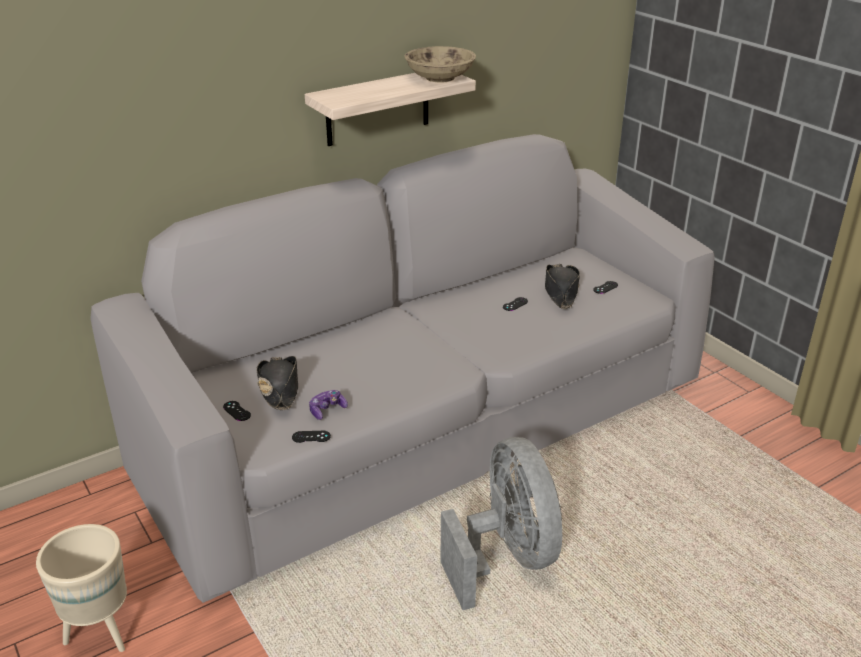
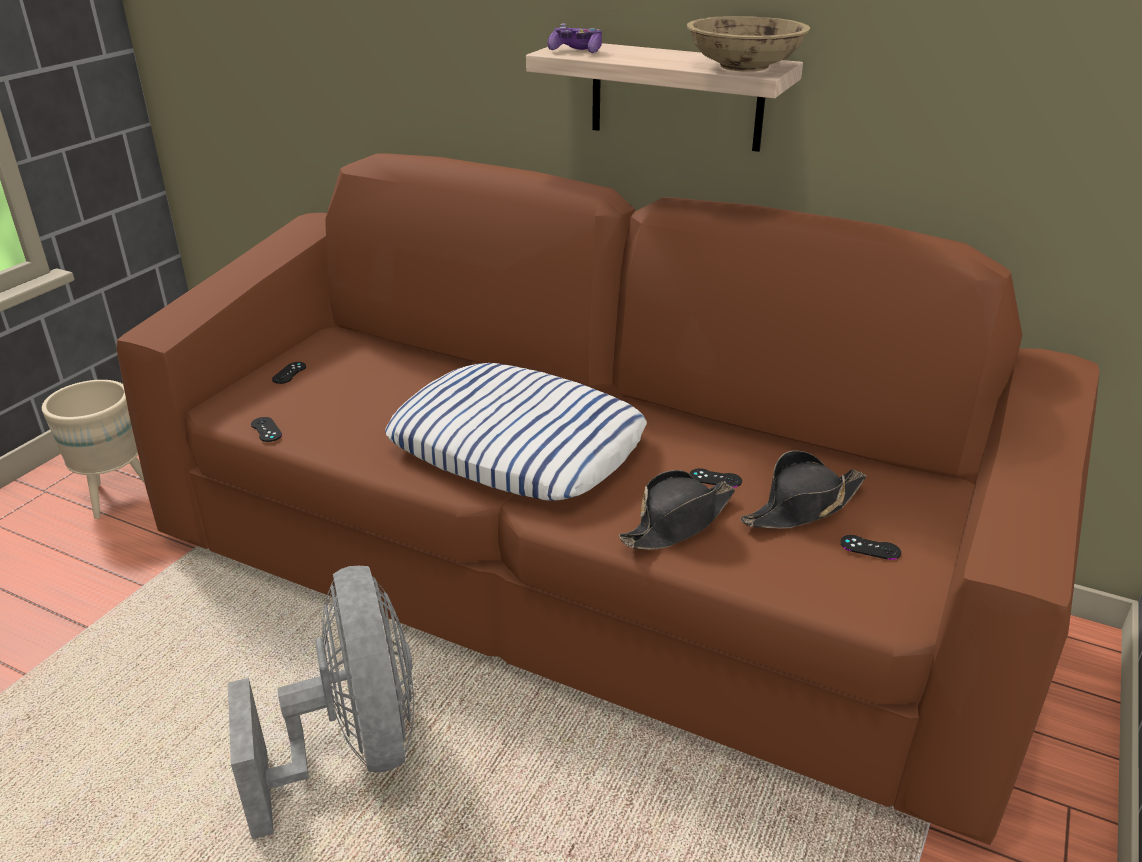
camera: 60 degrees right, 0 degrees up
(279, 388) = (352, 381): black hat -> black hat (678, 522)
(327, 410) = (327, 422): game controller -> game controller (576, 51)
(429, 349) = (518, 445): none -> pillow
(431, 425) = (574, 576): grey sofa -> brown sofa
(506, 557) = (353, 747): grey fan -> grey fan turned 60 degrees counterclockwise

